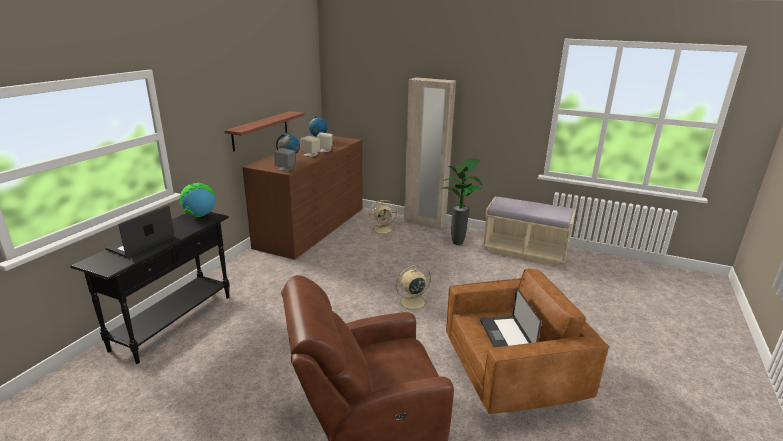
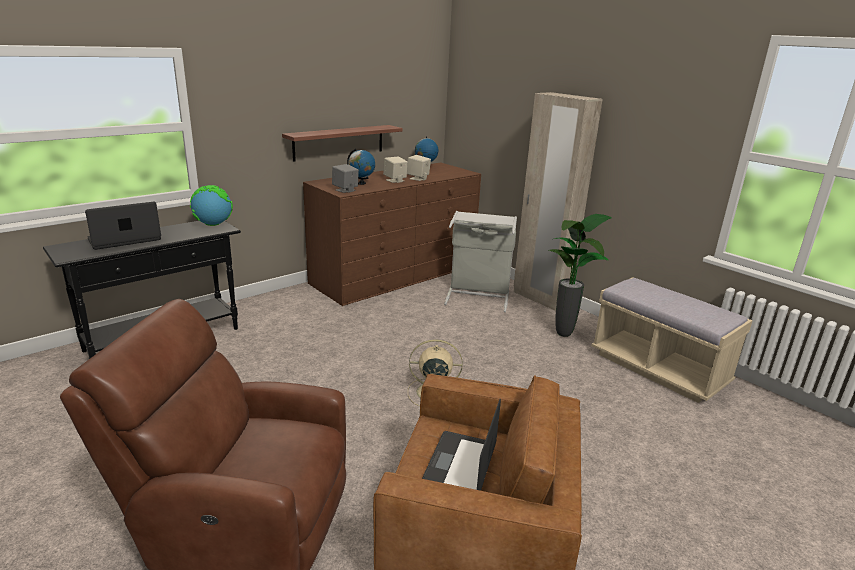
camera: 25 degrees right, 0 degrees up
(383, 230) = (478, 295): beige fan -> grey laundry basket

